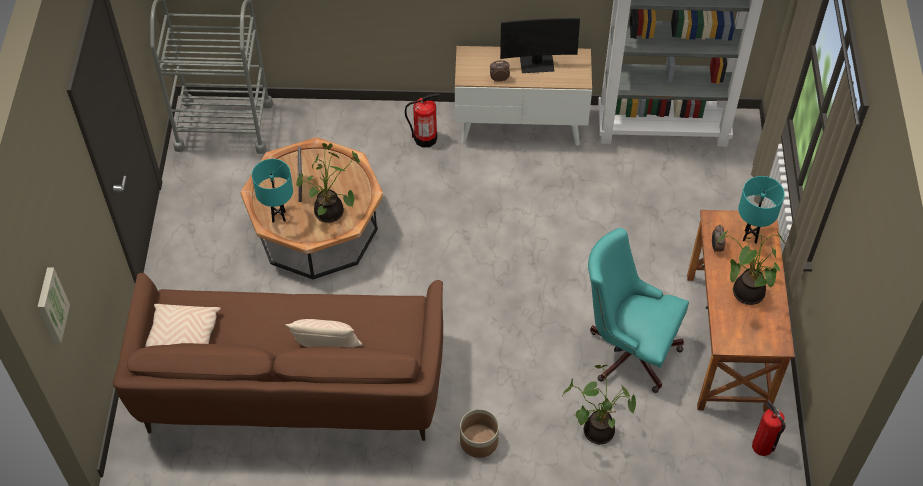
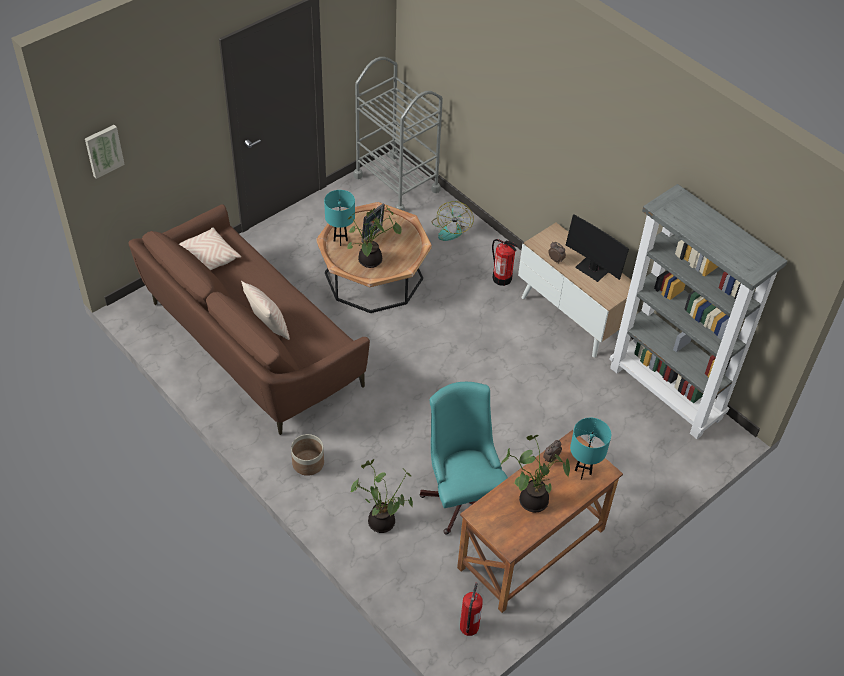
camera: 45 degrees right, 5 degrees down
(327, 129) = (451, 229): none -> fan

